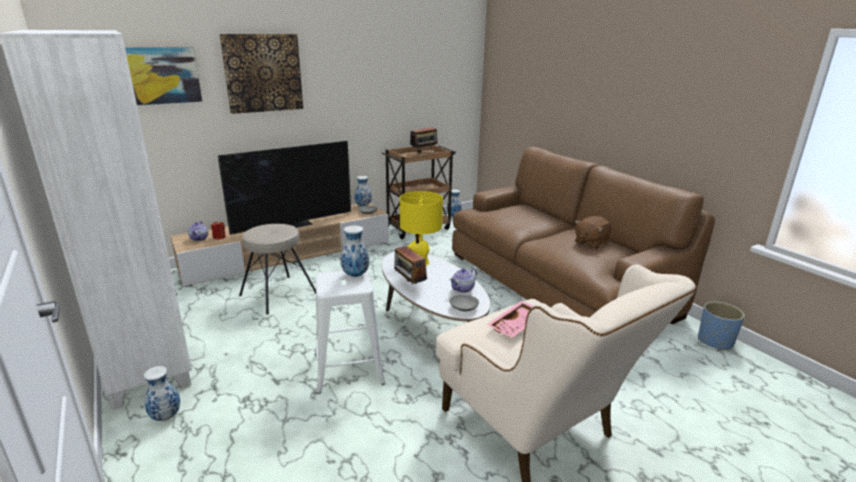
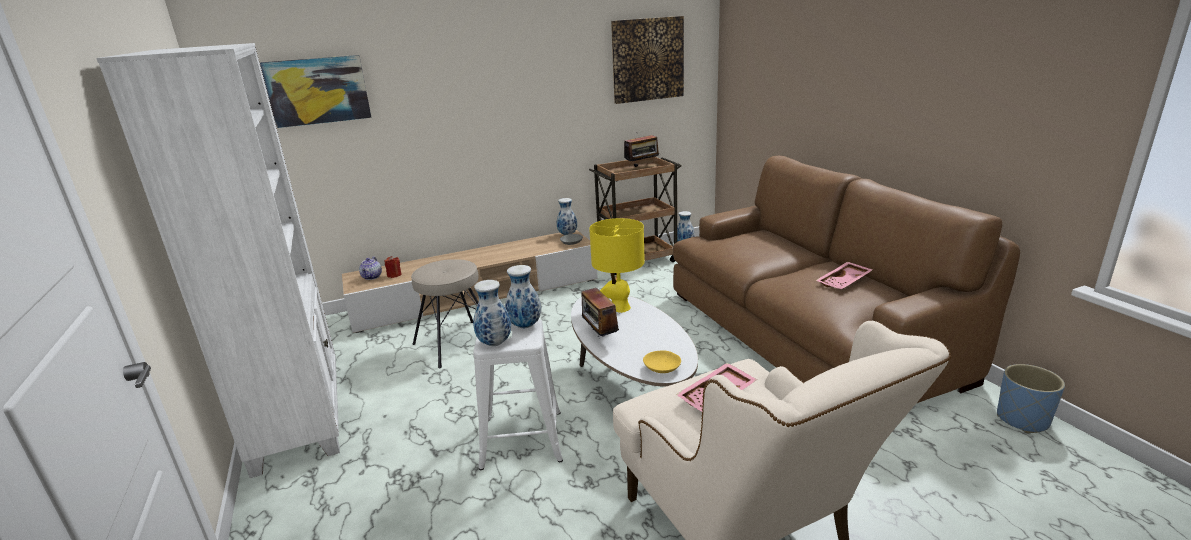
camera: 10 degrees right, 0 degrees up
(165, 416) = (304, 490): vase -> vase (494, 343)
(263, 73) = (441, 80): picture -> picture (647, 59)
(293, 224) = (481, 258): television -> none
(463, 289) = (666, 343): teapot -> none
(464, 307) = (662, 368): grey bowl -> yellow bowl
(590, 243) = (844, 282): brown plush toy -> pink tray

